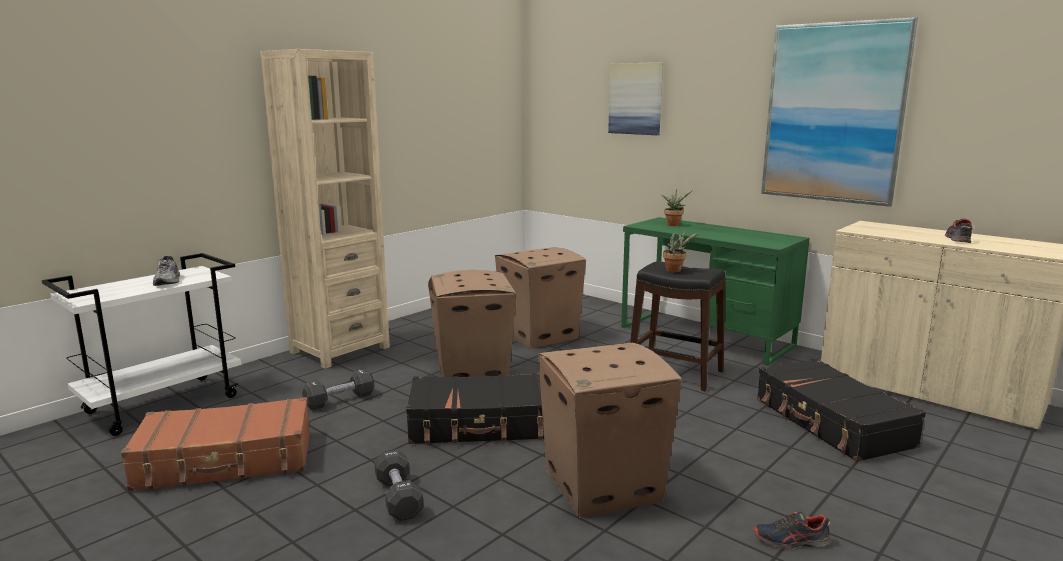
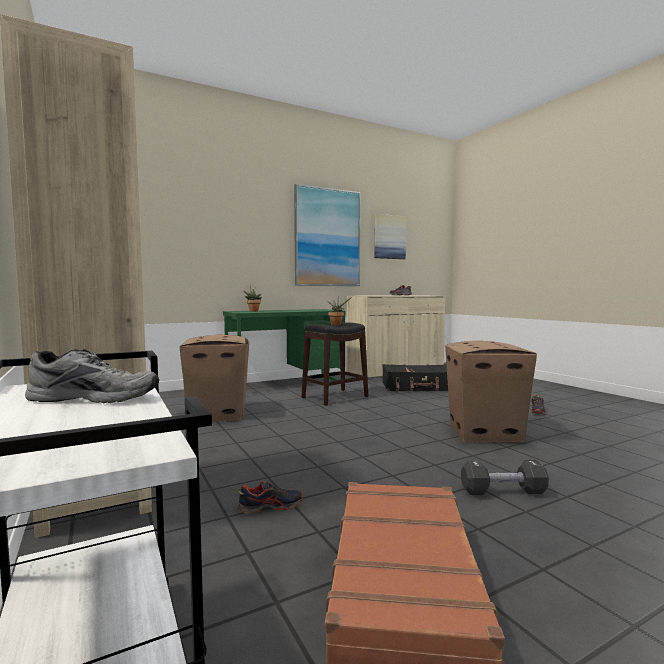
camera: 70 degrees left, 10 degrees down
(339, 400) = (271, 506): black dumbbell -> shoe
(473, 374) = (271, 443): cardboard box -> none
(483, 424) = (380, 450): black suitcase -> none
(635, 99) = (192, 221): picture -> picture (389, 237)

